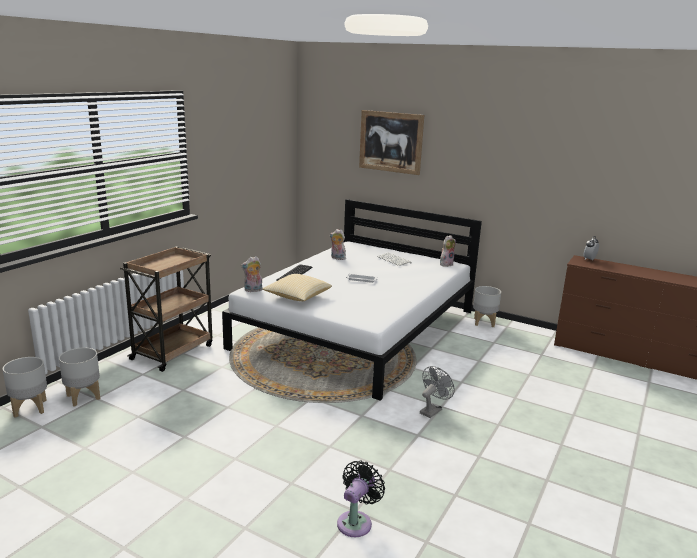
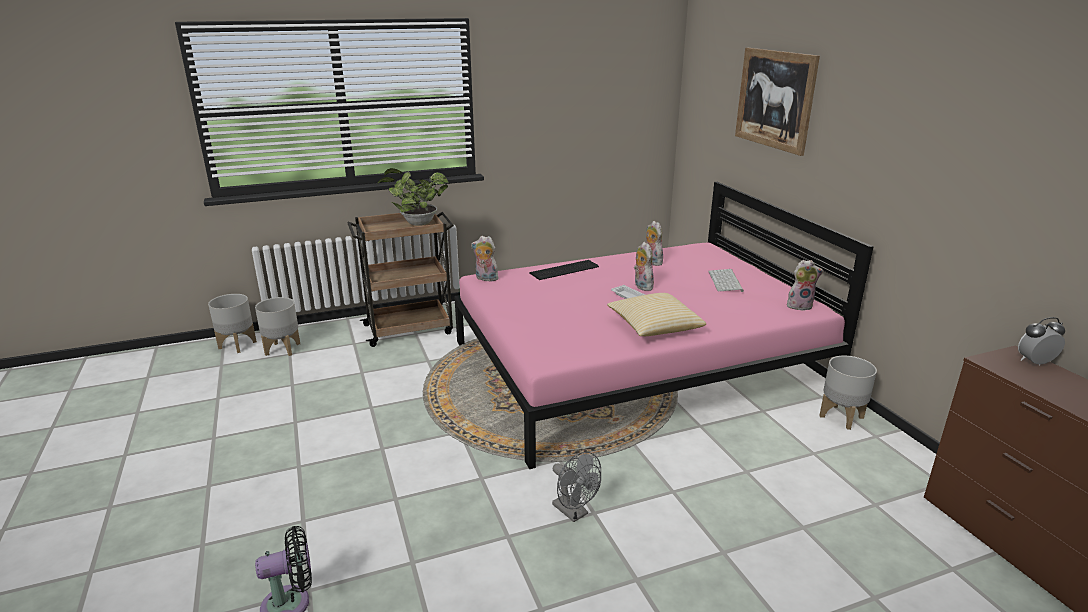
camera: 40 degrees right, 5 degrees up
(175, 259) = (416, 223): none -> potted plant
(297, 297) = (517, 299): pillow -> pillow (654, 327)
(355, 272) = (641, 286): none -> plush toy
(359, 329) = (637, 366): white bed -> pink bed
(432, 410) = (574, 512): grey fan -> grey fan turned 60 degrees clockwise

